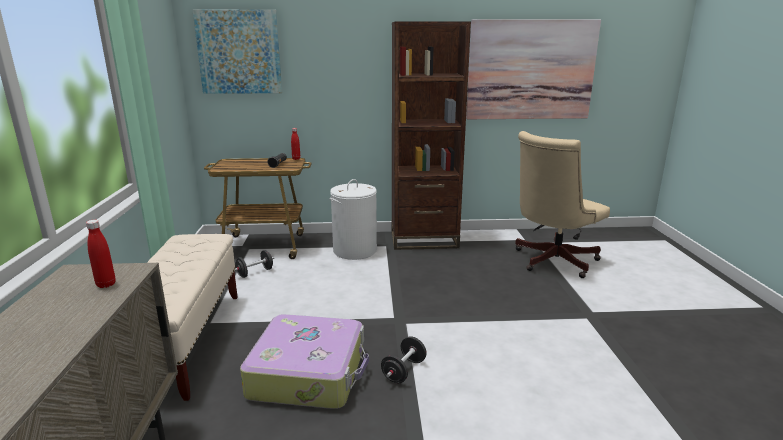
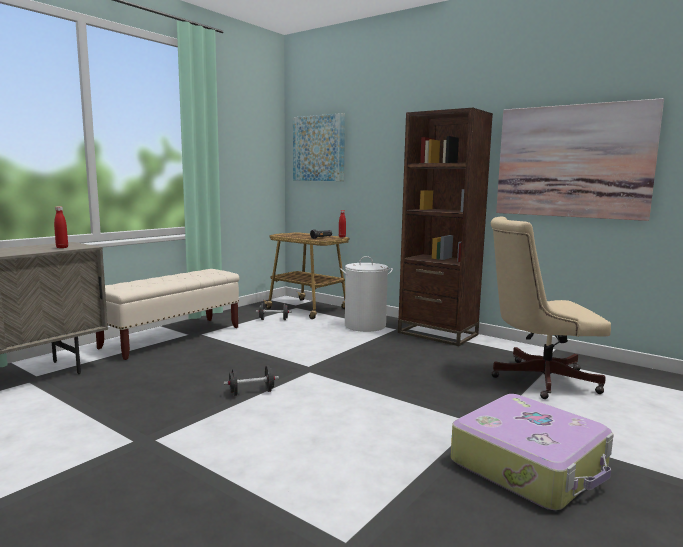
camera: 40 degrees right, 10 degrees down
(309, 373) = (199, 372): suitcase -> suitcase (530, 465)

